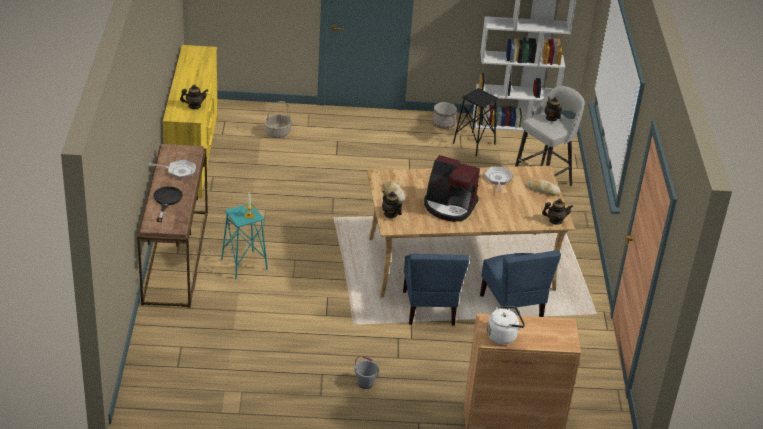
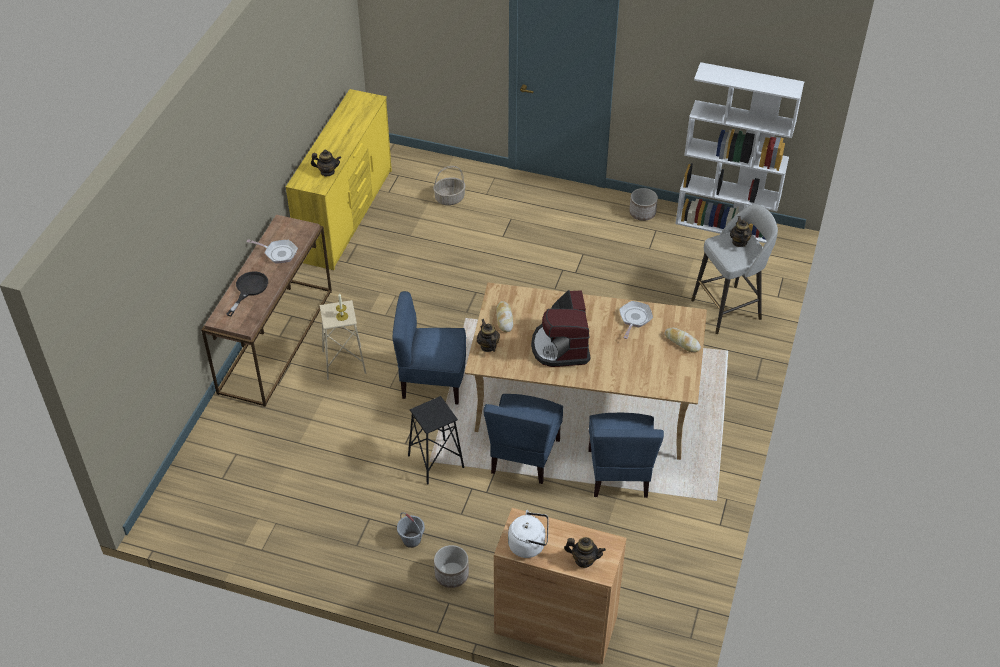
camera: 20 degrees right, 10 degrees up
(244, 264) = (344, 362): turquoise stool -> beige stool
(328, 267) = (432, 381): none -> blue chair
(411, 402) = (452, 575): none -> planter
(449, 206) = (561, 346): coffee machine -> coffee machine turned 45 degrees clockwise
(474, 144) = (667, 245): black stool -> black stool (435, 461)
(555, 221) = (678, 388): teapot -> teapot (584, 560)

